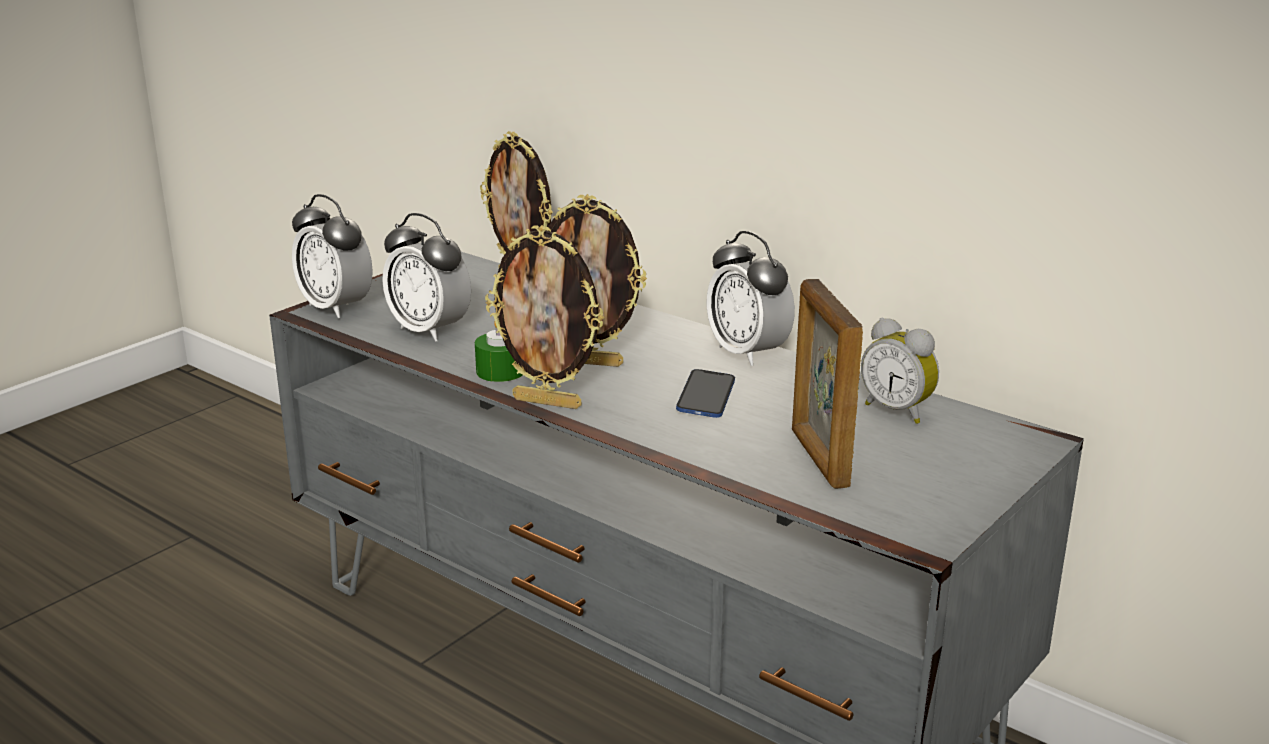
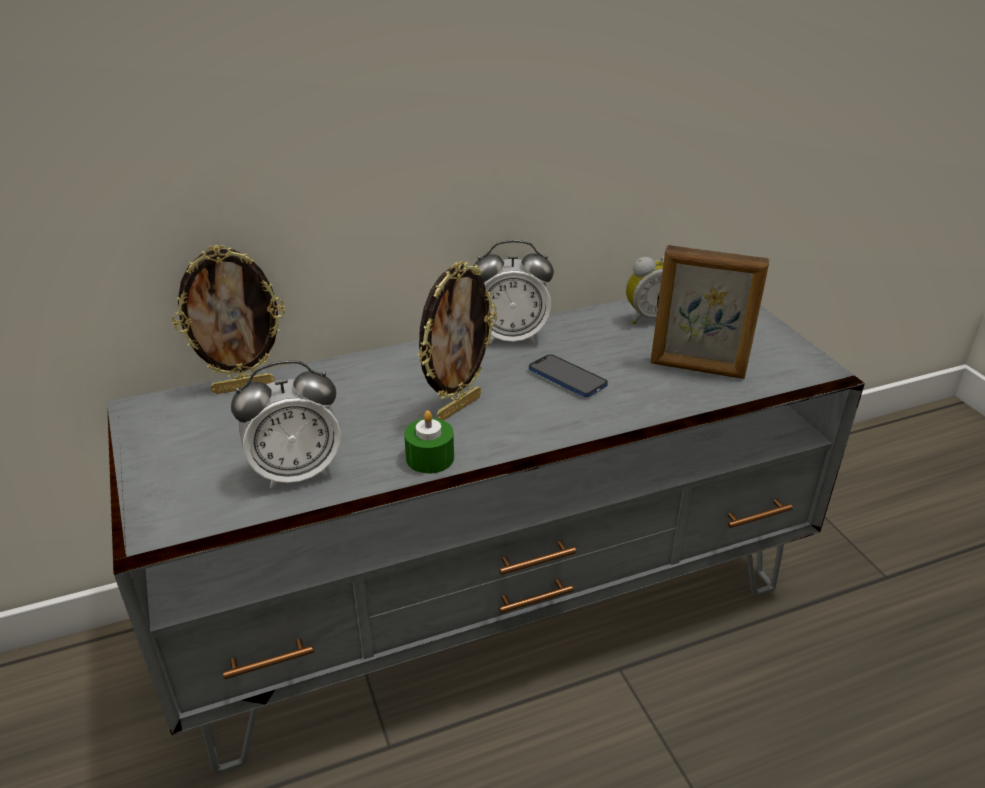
camera: 60 degrees left, 10 degrees up
(336, 308) = (163, 517): alarm clock -> none
(548, 402) = (515, 452): picture frame -> none

